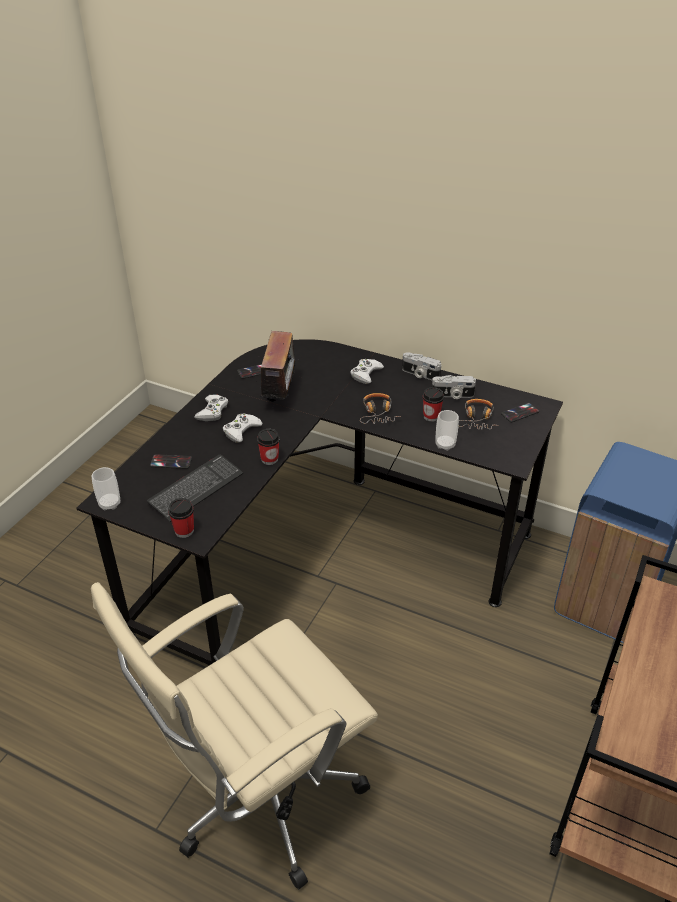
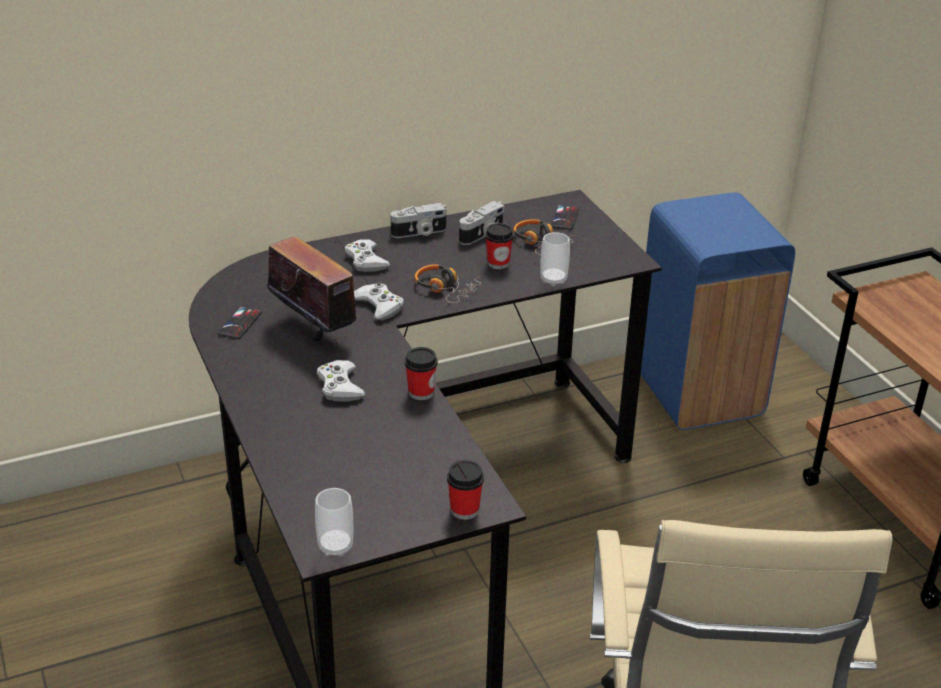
camera: 50 degrees left, 5 degrees down
(171, 462) = (322, 463): phone -> none
(196, 489) = (401, 468): keyboard -> none
(212, 411) = (270, 389): white game controller -> white game controller (379, 306)

